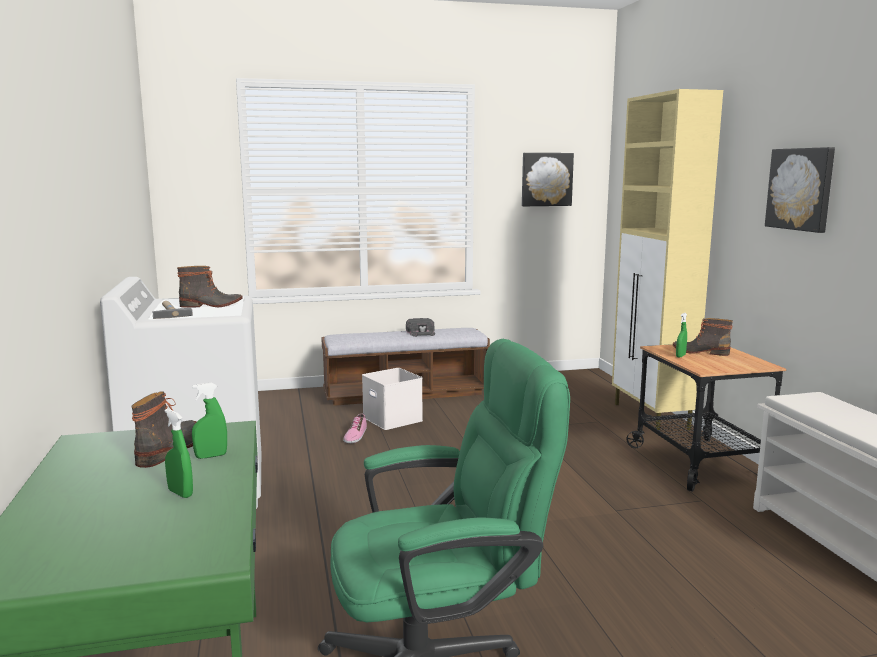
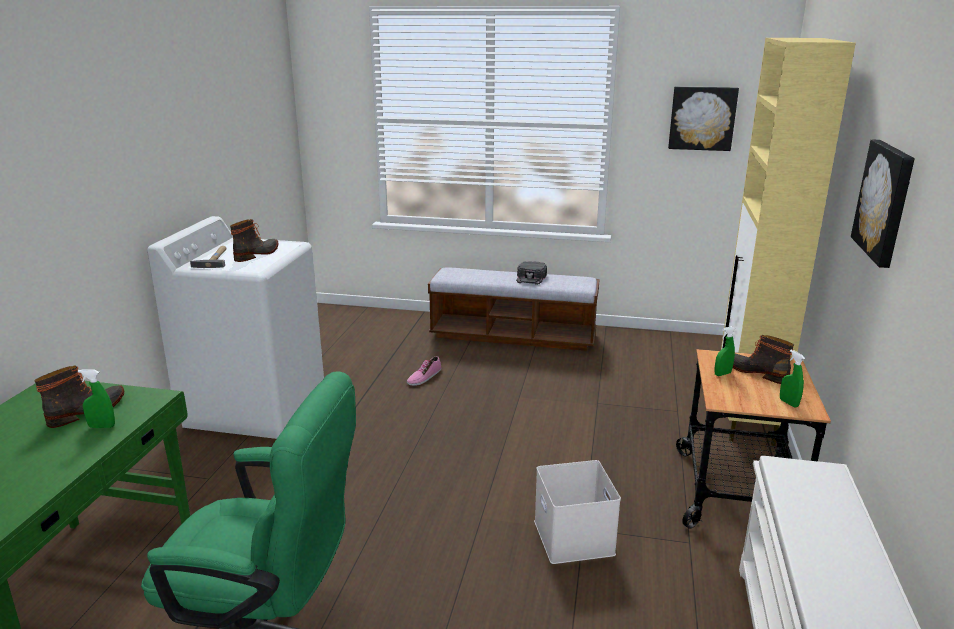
camera: 25 degrees right, 10 degrees up
(180, 493) = (36, 463): green spray bottle -> green spray bottle (788, 403)
(211, 305) = (257, 254): boot -> boot turned 75 degrees counterclockwise
(394, 419) = (475, 365): white storage box -> white storage box (575, 538)

